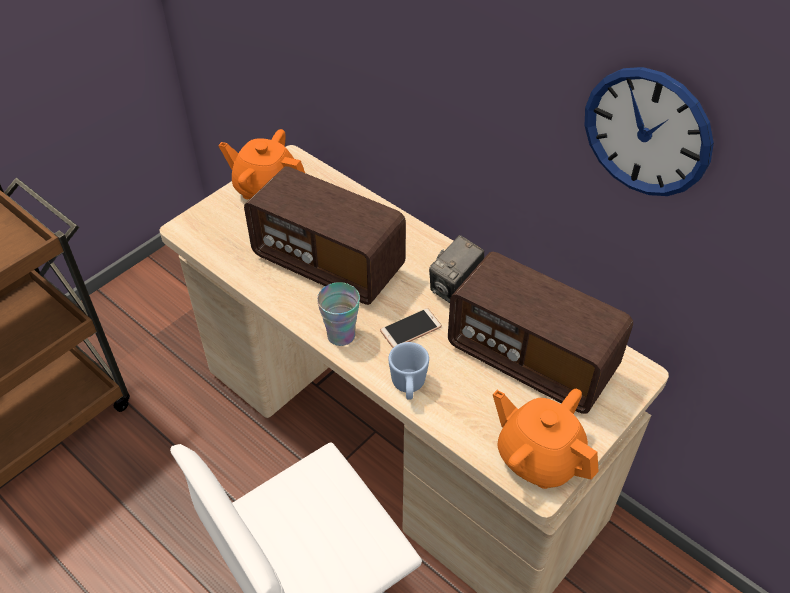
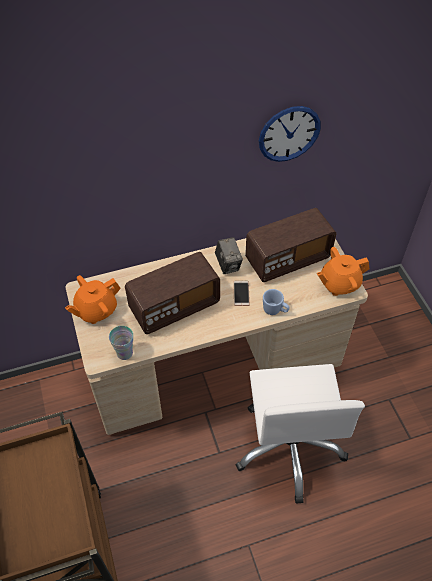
camera: 60 degrees left, 5 degrees up
(341, 335) = (227, 322): cup -> cup (124, 353)

